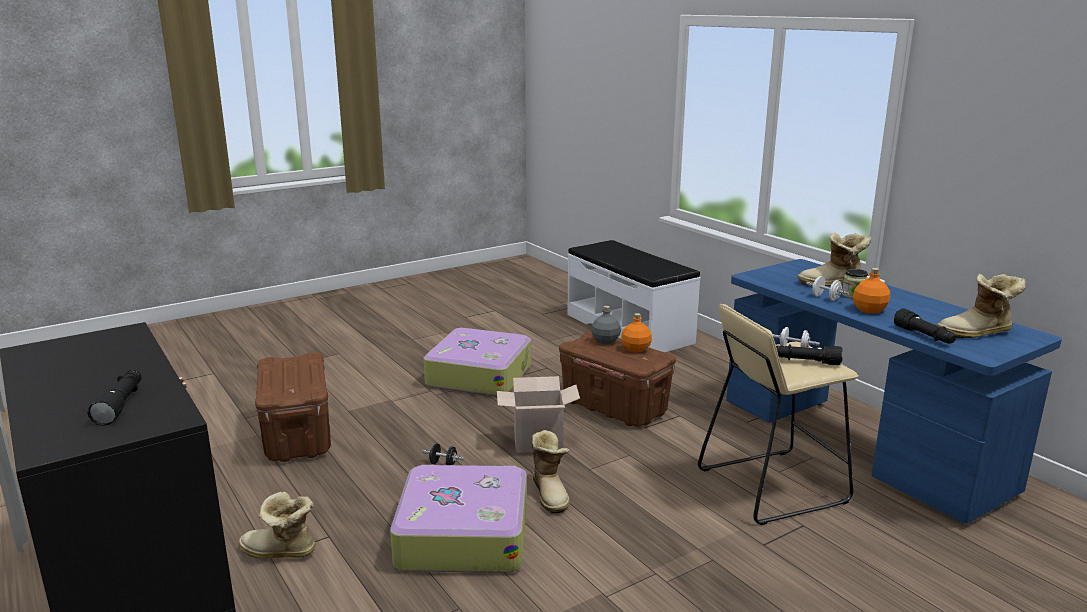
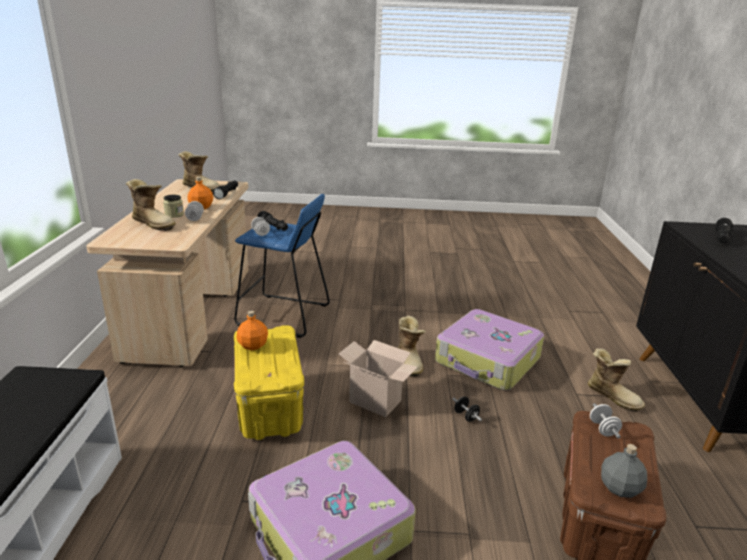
camera: 145 degrees left, 5 degrees up
(301, 387) = (603, 429): none -> white dumbbell
(551, 493) = (410, 362): boot -> boot turned 150 degrees clockwise
(606, 341) = (257, 365): grey bottle -> grey bottle (619, 488)
(615, 407) = (269, 407): brown storage box -> yellow storage box
(771, 485) = (283, 316): beige stool -> blue stool
(859, 446) = (192, 312): blue desk -> beige desk

